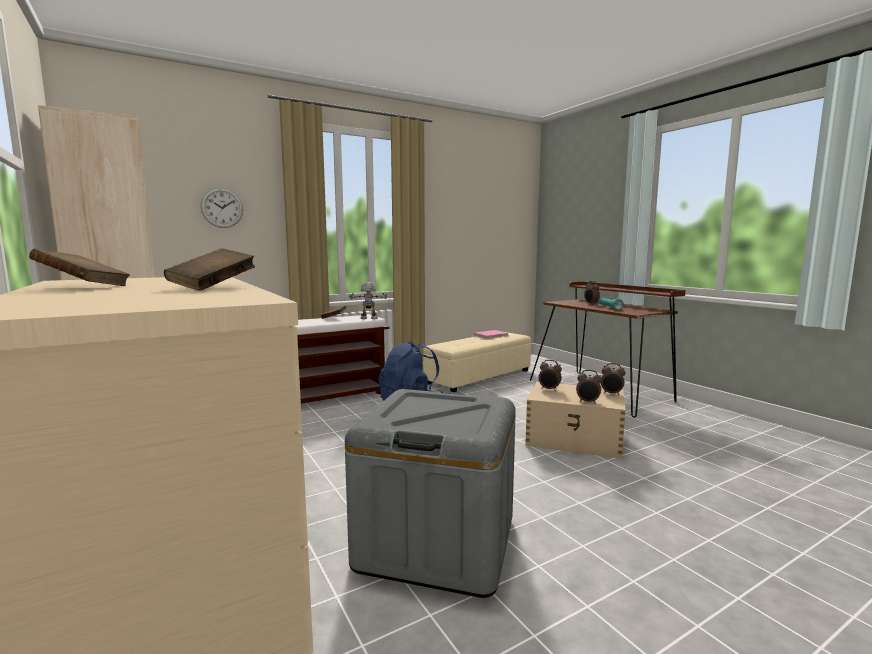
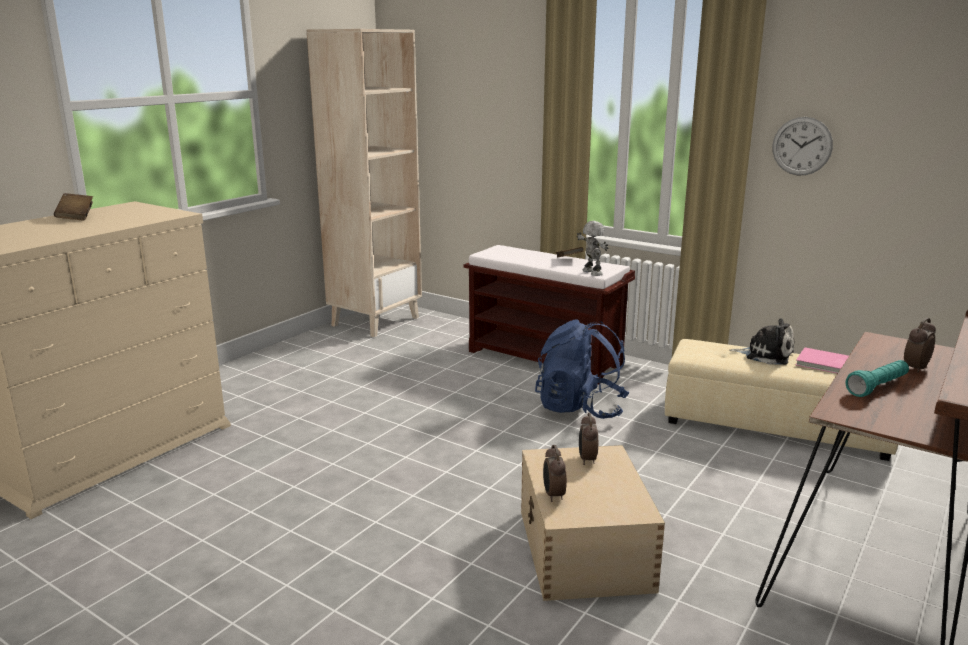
camera: 65 degrees right, 10 degrees up
(213, 287) = (72, 233): brown book -> none
(222, 208) = (492, 102): wall clock -> wall clock (802, 146)
(437, 541) = (263, 500): grey storage box -> none
(468, 340) = (766, 355): none -> plush toy
(611, 393) = (621, 513): alarm clock -> none

